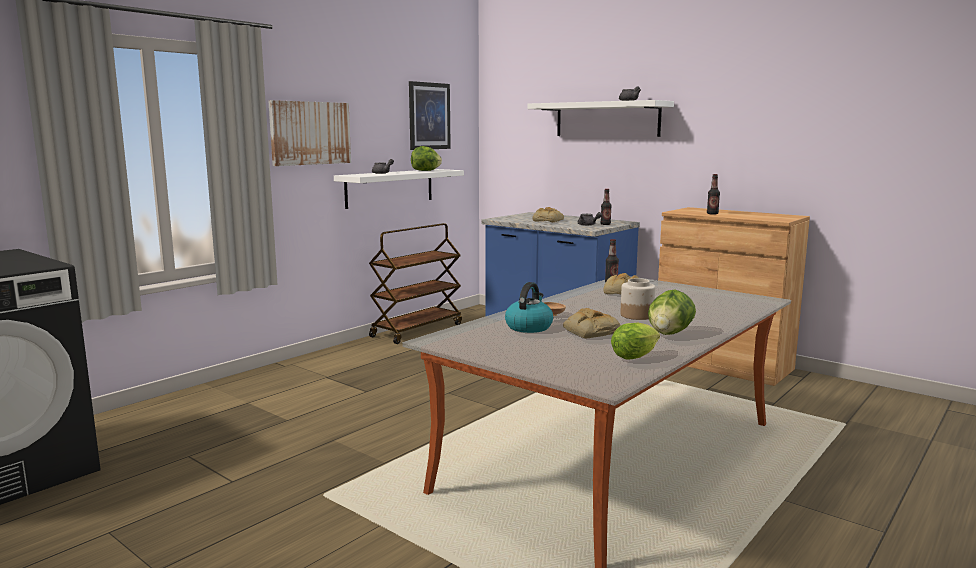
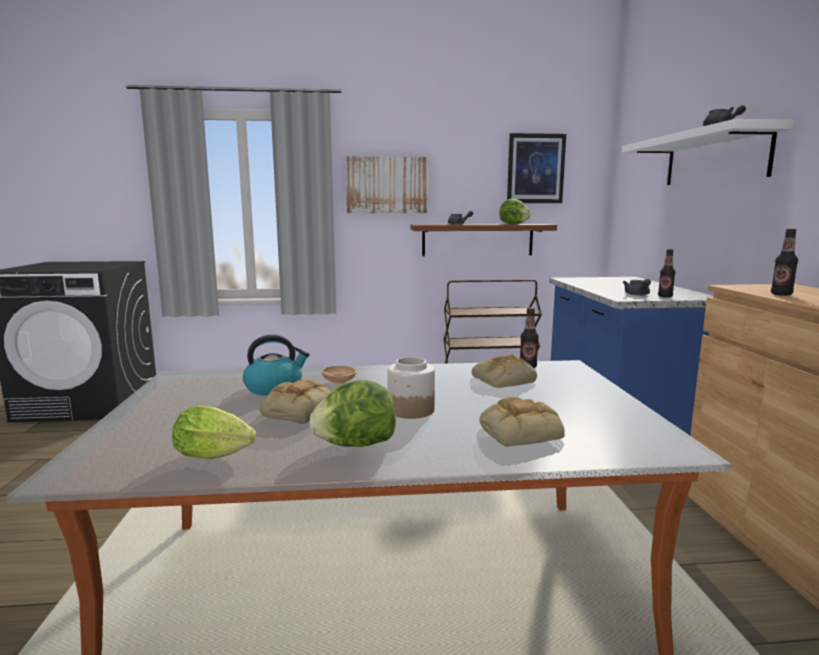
camera: 45 degrees right, 0 degrees up
(390, 188) = (477, 240): white shelf -> brown shelf
(547, 220) = (612, 285): bread -> bread (520, 432)

